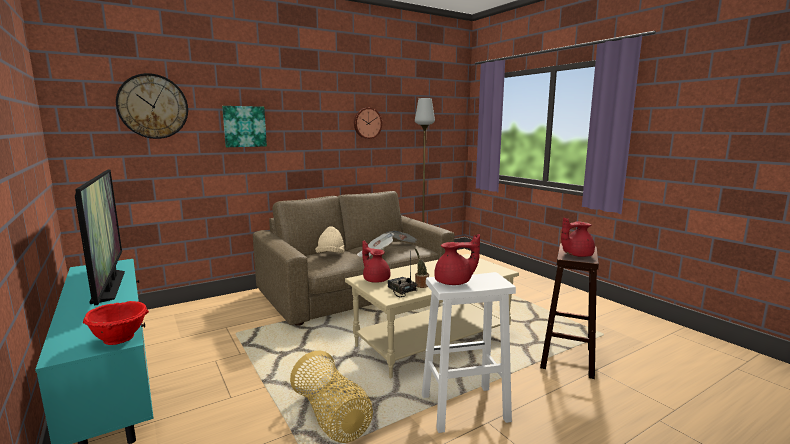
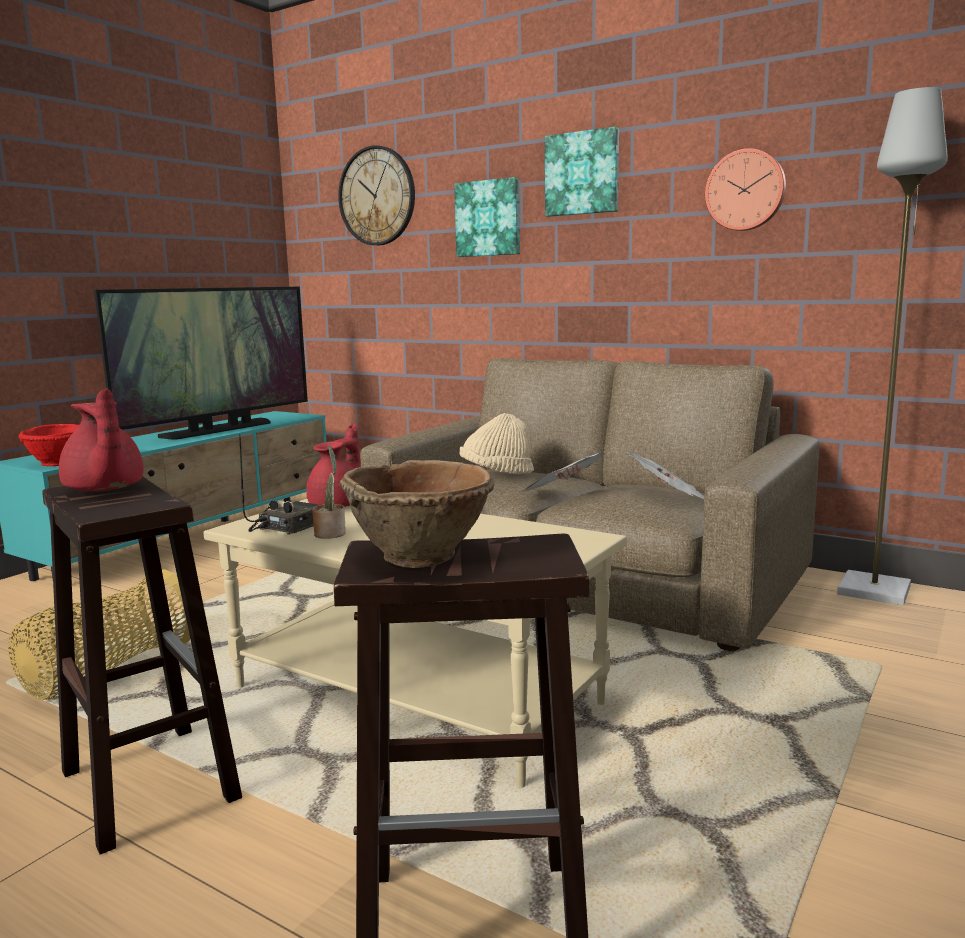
camera: 65 degrees right, 0 degrees up
(298, 108) = (582, 173): none -> picture
(463, 408) = (147, 783): white stool -> brown stool
(576, 255) = (421, 555): red teapot -> brown bowl

